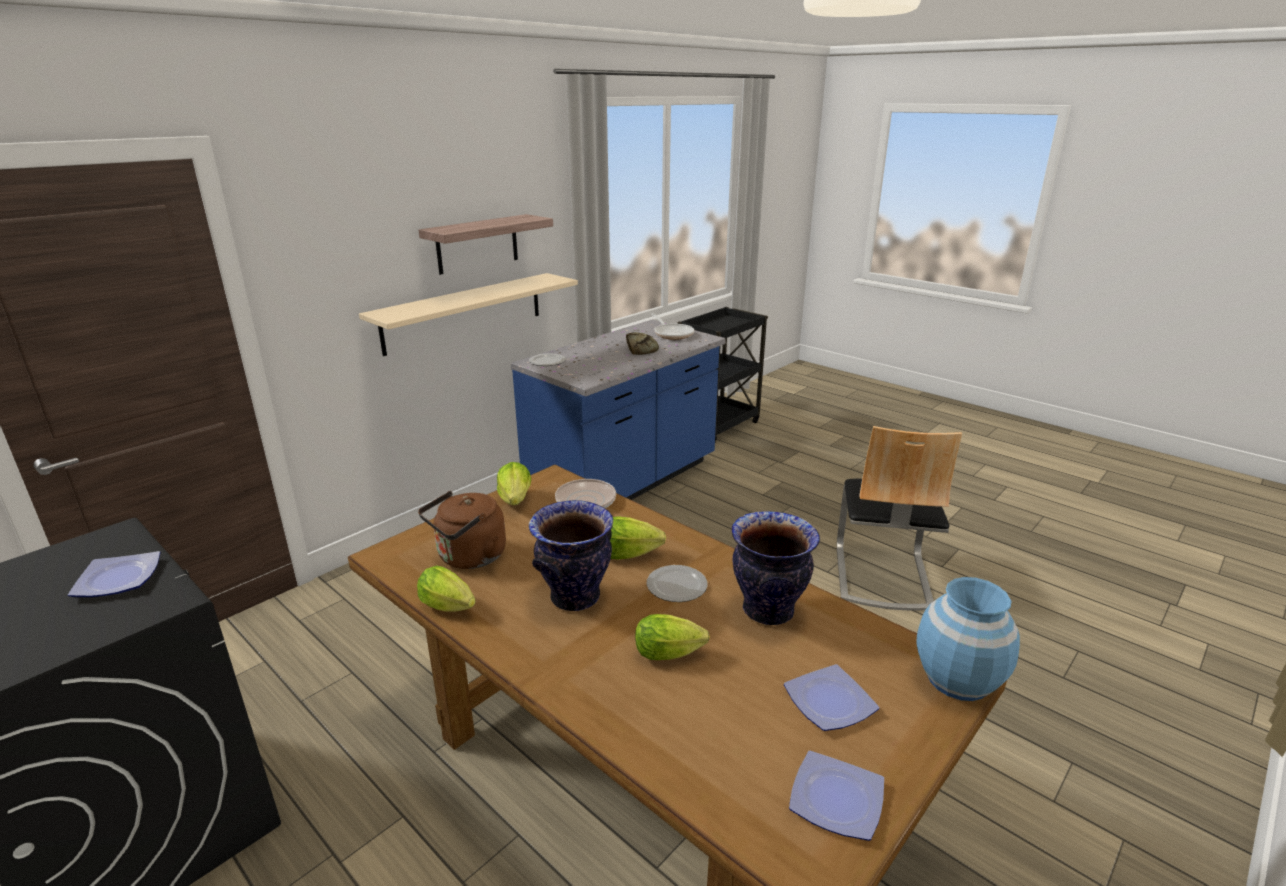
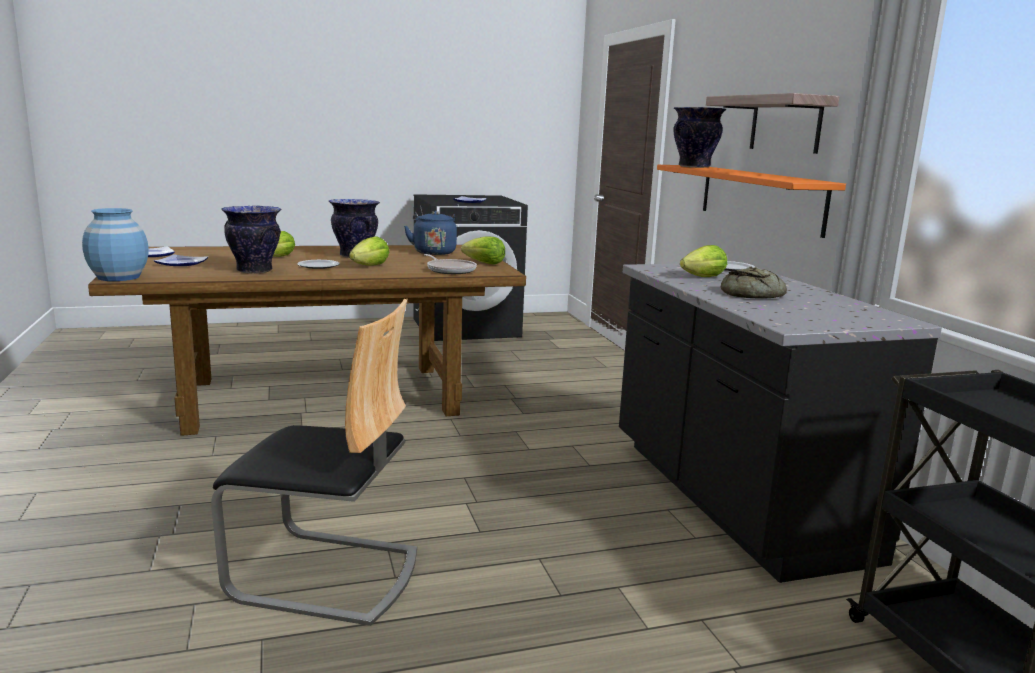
camera: 120 degrees right, 10 degrees down
(416, 310) = (693, 167): none -> vase
(450, 608) = (394, 246): lettuce -> lettuce (700, 278)
(464, 312) = (760, 198): beige shelf -> orange shelf
(469, 557) = (433, 252): brown kettle -> blue kettle
(624, 483) = (731, 499): blue counter -> black counter
(672, 334) = (827, 317): frying pan -> none
(881, 575) = (326, 575): chair -> chair turned 150 degrees clockwise

